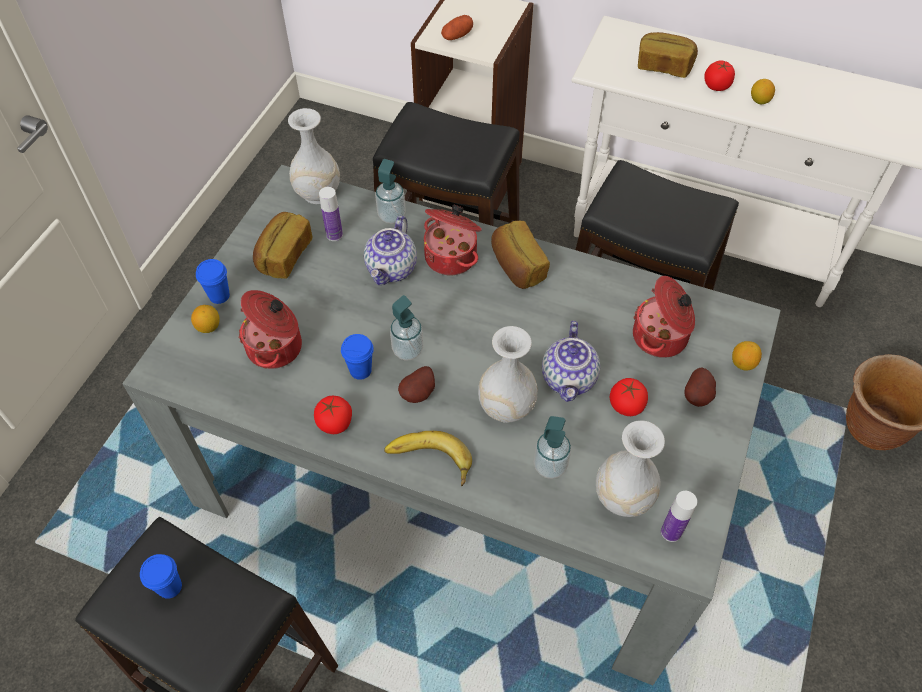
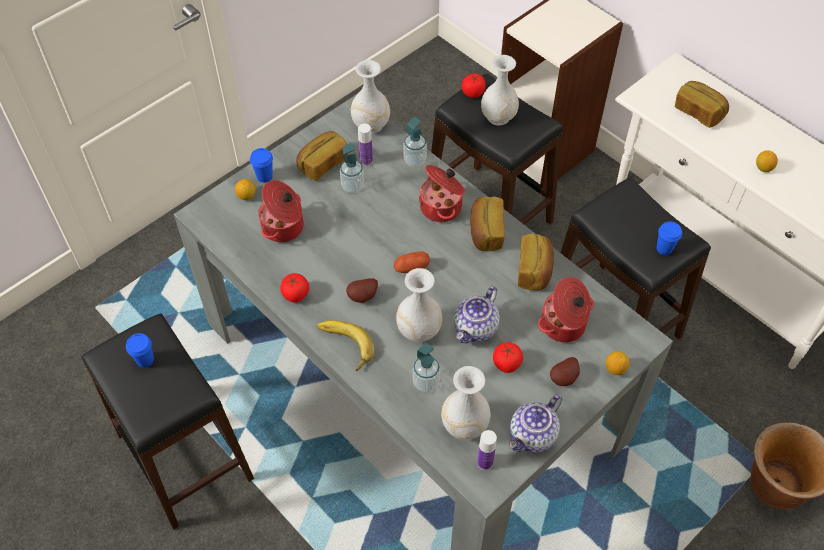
camera: 25 degrees right, 0 degrees up
(360, 370) = (332, 265): blue cup -> blue cup (664, 249)
(392, 269) = (393, 201): teapot -> teapot (533, 436)
(407, 350) = (372, 263): soap dispenser -> soap dispenser (352, 186)
(448, 142) = (498, 117): none -> white vase
(457, 36) = (544, 32): potato -> potato (411, 268)
(594, 289) = (534, 270): none -> bread
(716, 86) = (734, 143): tomato -> tomato (473, 93)

